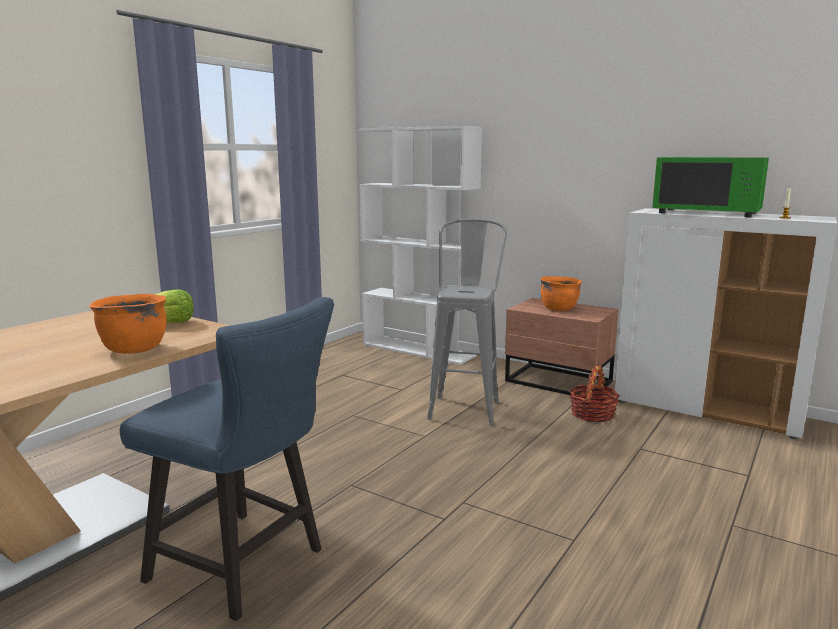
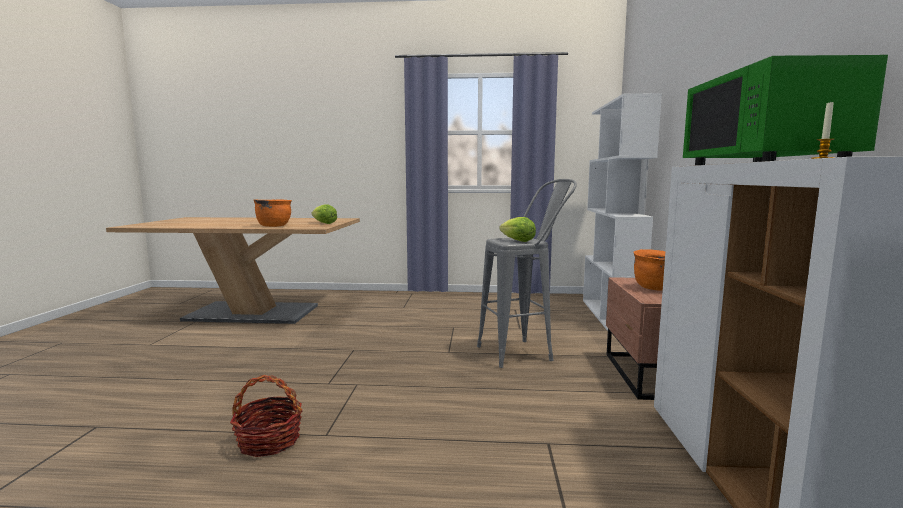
camera: 60 degrees right, 5 degrees down
(246, 567) = (248, 350): blue chair -> none
(468, 291) = (517, 241): none -> lettuce
(592, 414) = (598, 405): basket -> basket (269, 441)

